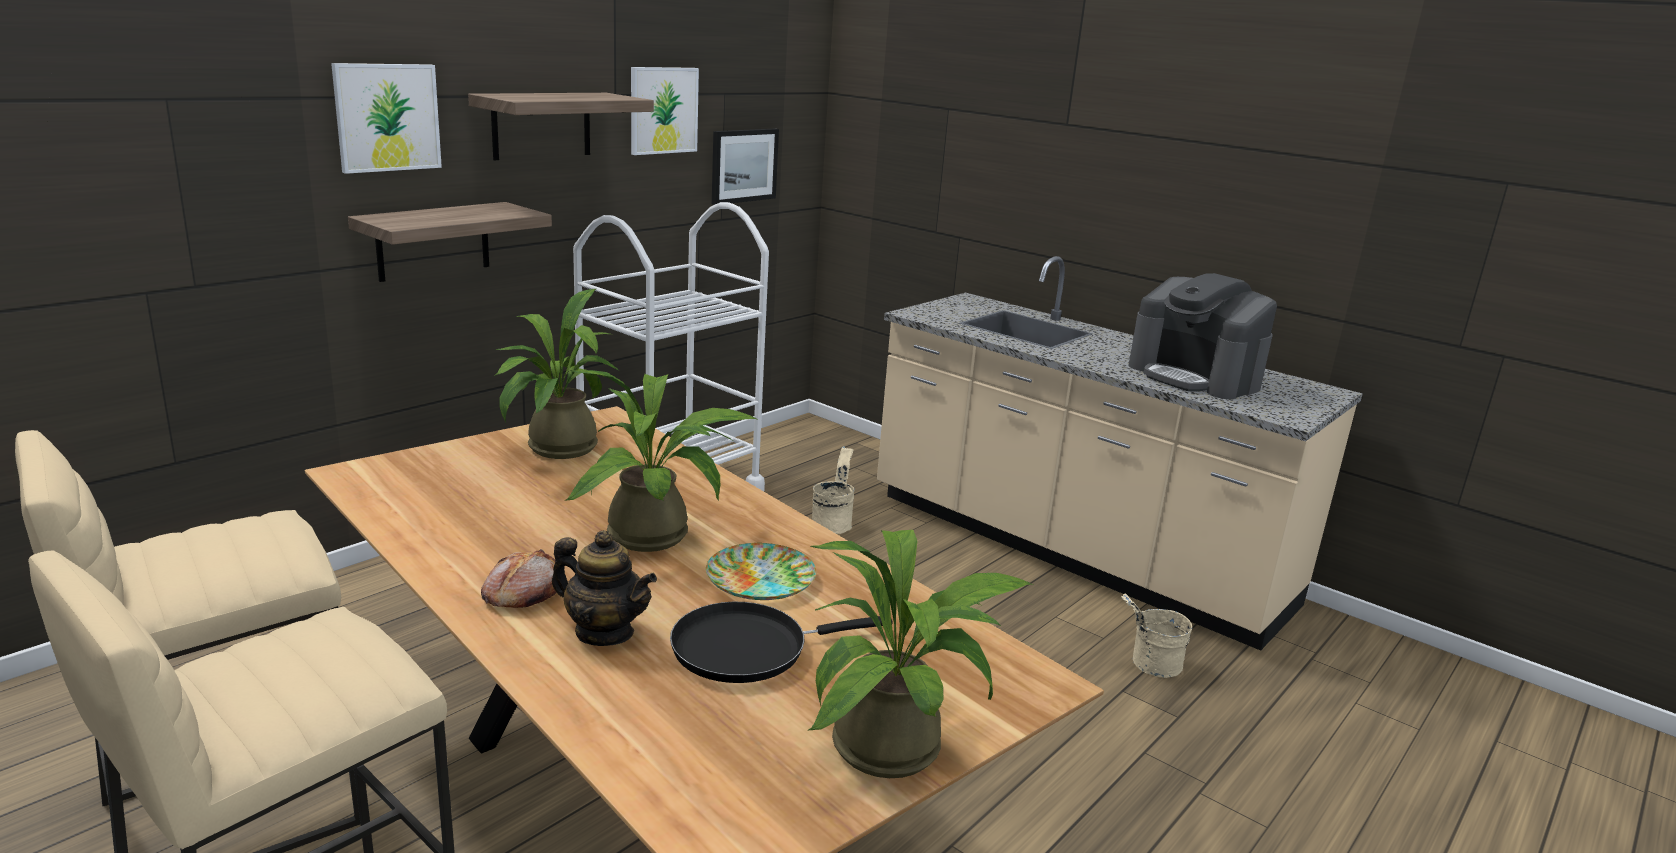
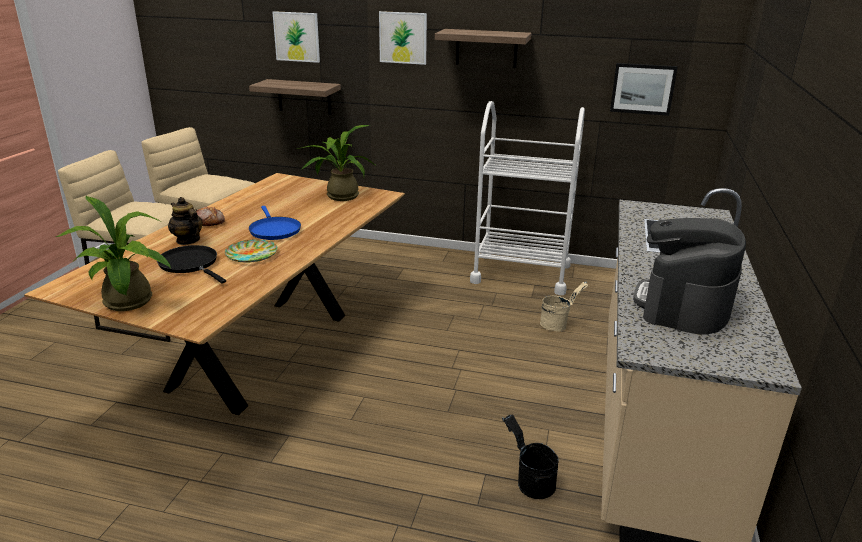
camera: 65 degrees right, 5 degrees up
(433, 241) = (420, 100): shelf -> shelf (304, 97)
(604, 632) = (188, 240): teapot -> teapot turned 135 degrees clockwise
(658, 536) = (274, 230): potted plant -> blue frying pan
(663, 110) = (574, 46): picture -> picture (297, 37)
(1149, 665) = (530, 482): beige bucket -> black bucket

